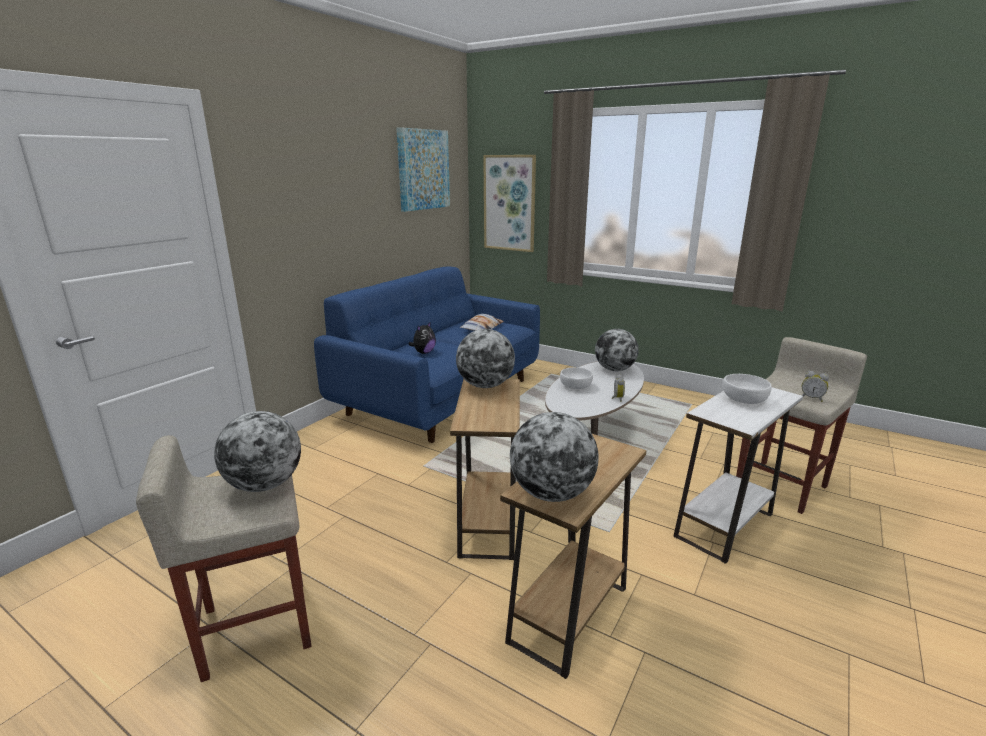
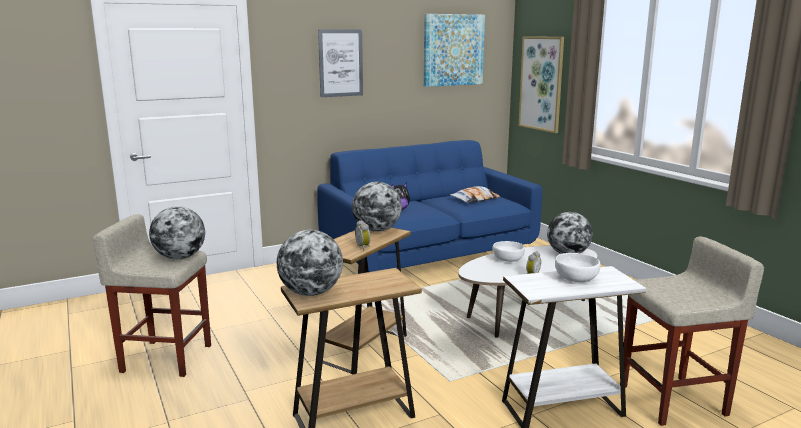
camera: 30 degrees right, 5 degrees down
(321, 187) = (340, 63): none -> picture
(812, 398) = (680, 299): alarm clock -> alarm clock (364, 247)

